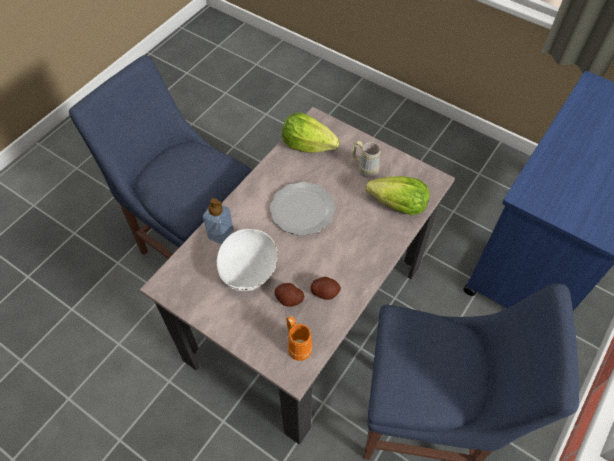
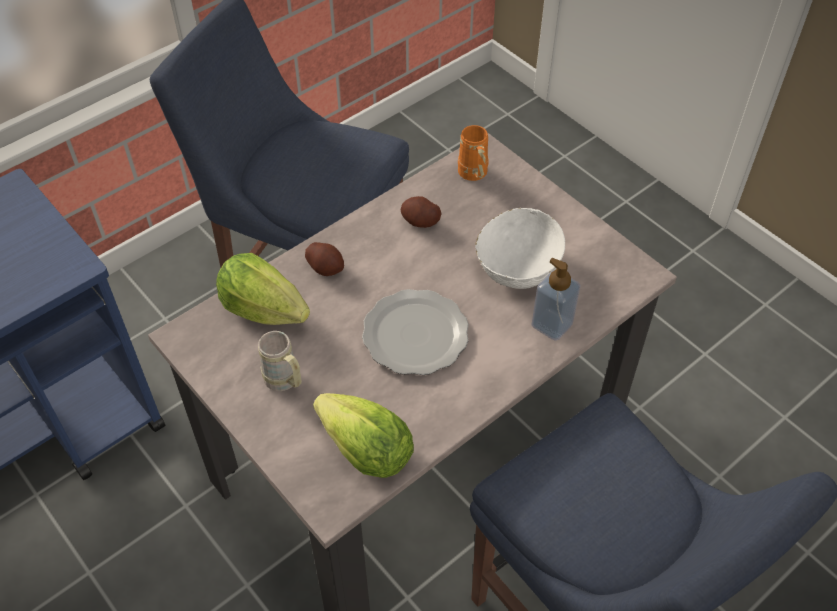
camera: 165 degrees left, 5 degrees down
(289, 299) = (470, 223): potato -> potato (326, 267)

